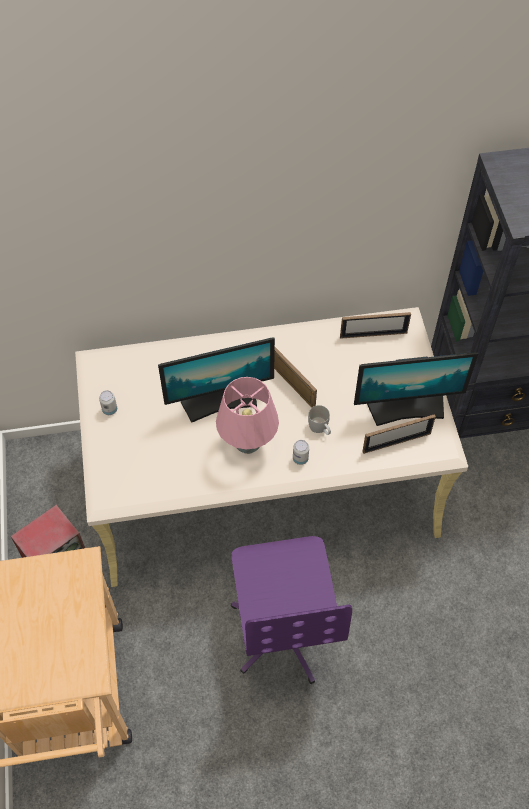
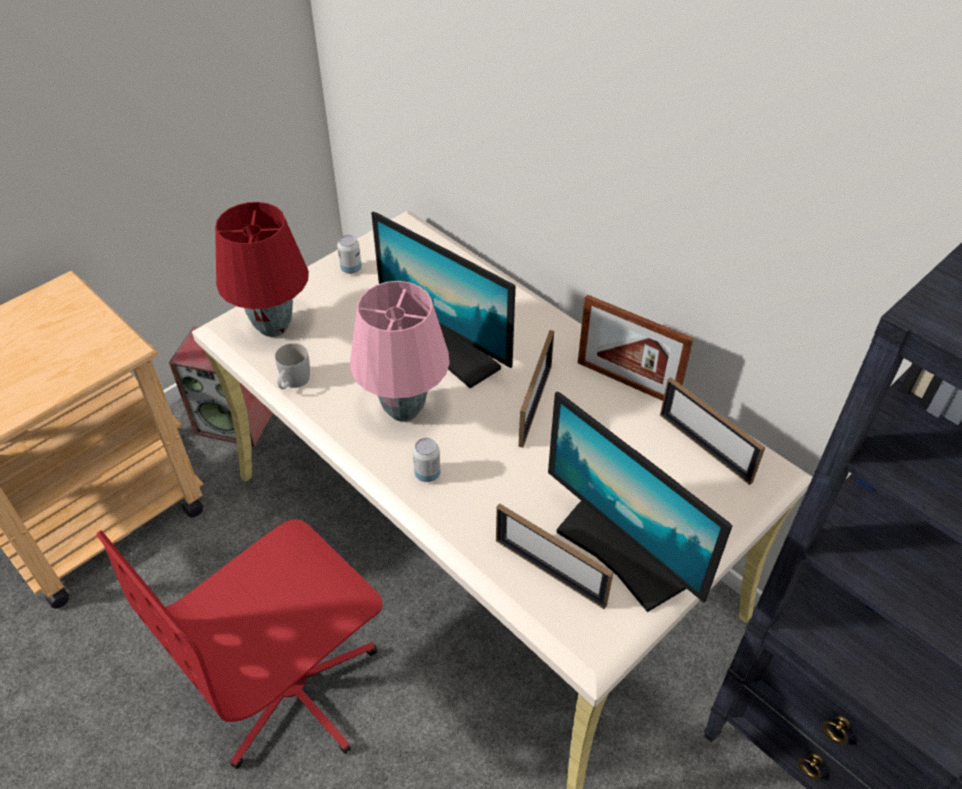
camera: 55 degrees right, 10 degrees down
(128, 474) = (275, 327): none -> red table lamp
(285, 630) = (293, 688): purple office chair -> red office chair
(308, 337) = (626, 383): none -> picture frame
(320, 428) = (494, 470): white mug -> white mug (293, 382)

